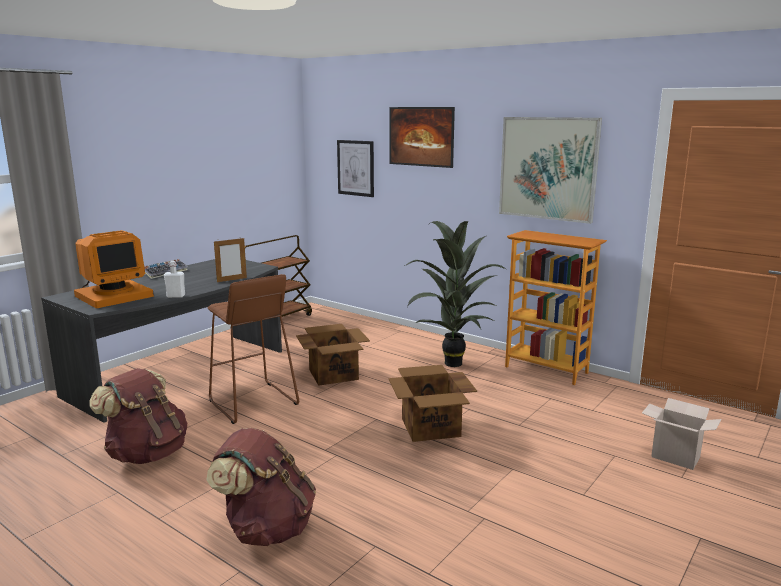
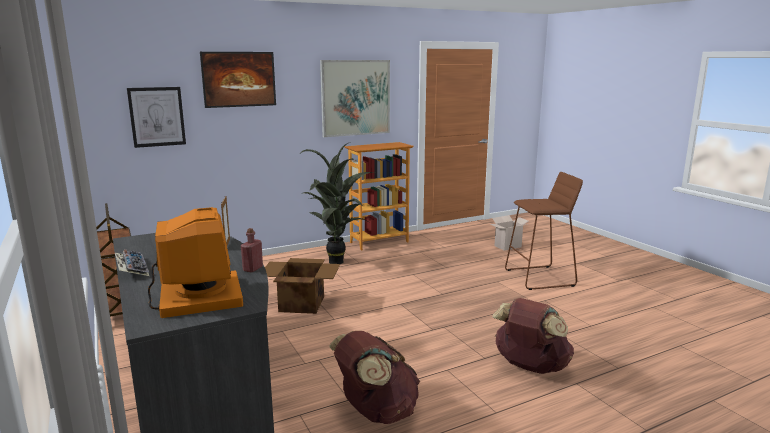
camera: 65 degrees left, 0 degrees up
(176, 296) = (253, 269): white bottle -> red bottle
(252, 403) = (319, 346): brown stool -> brown stool (539, 278)
(430, 428) = (429, 290): cardboard box -> none

